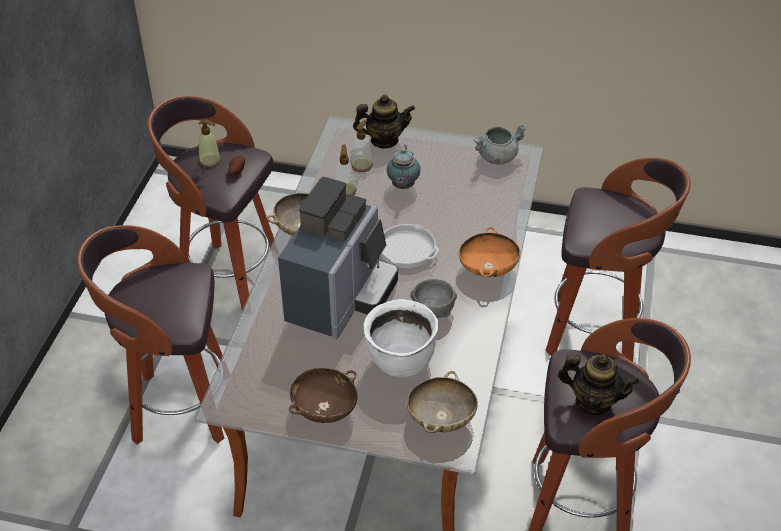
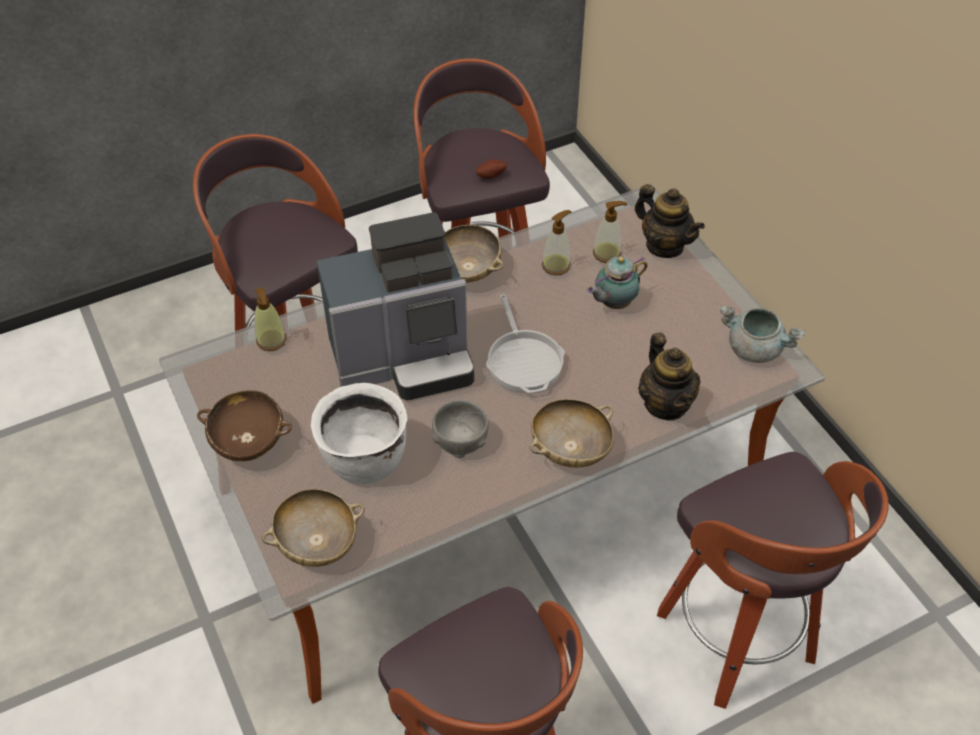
camera: 50 degrees right, 5 degrees up
(210, 161) = (482, 150): soap dispenser -> soap dispenser (271, 340)
(487, 268) = (570, 448): orange bowl -> beige bowl
(593, 401) = (460, 668): teapot -> teapot (665, 404)

